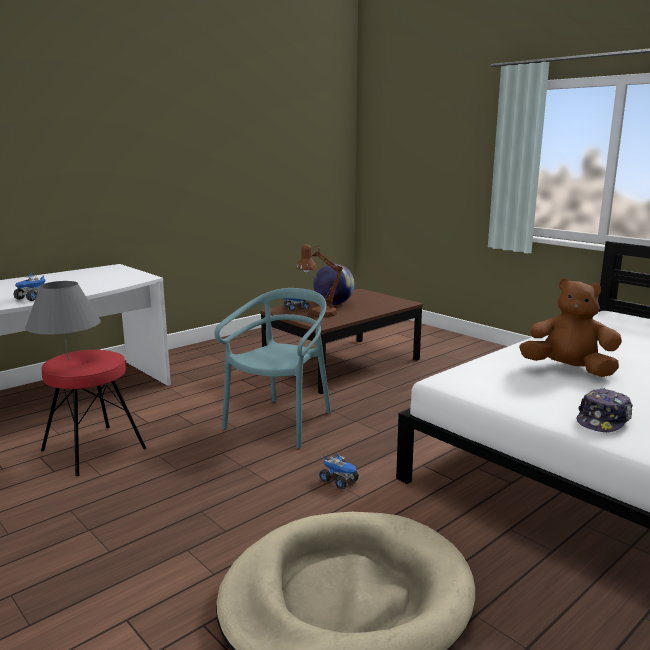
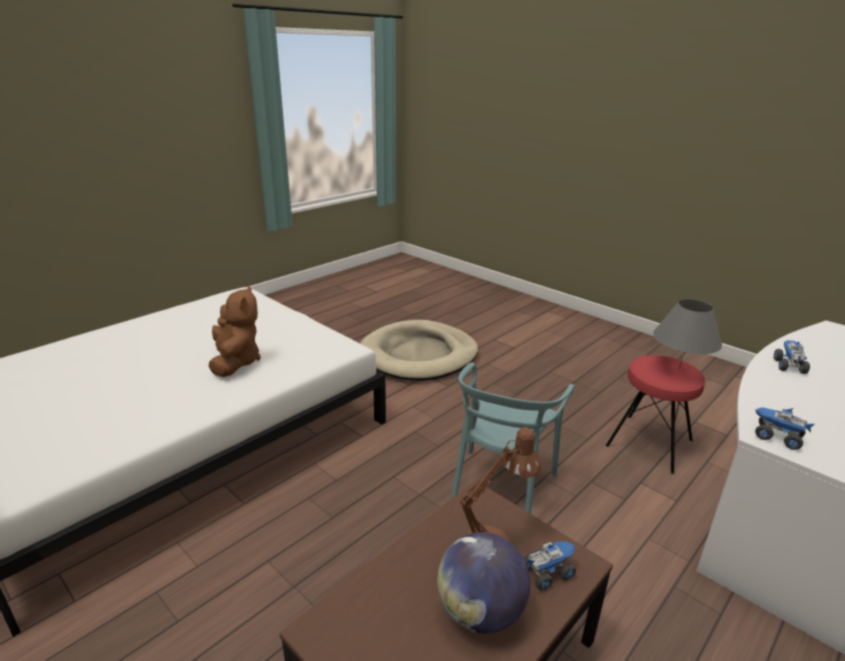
camera: 175 degrees right, 10 degrees up
(339, 481) = (429, 418): toy truck -> toy truck (776, 437)
(568, 370) = (235, 362): brown plush toy -> brown plush toy turned 120 degrees counterclockwise
(603, 420) = (267, 316): cap -> none

